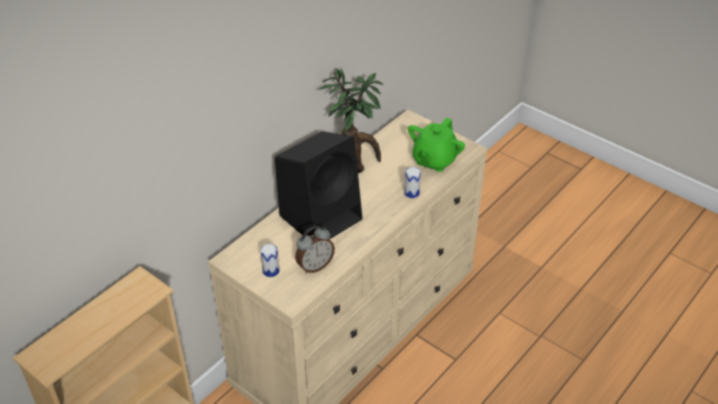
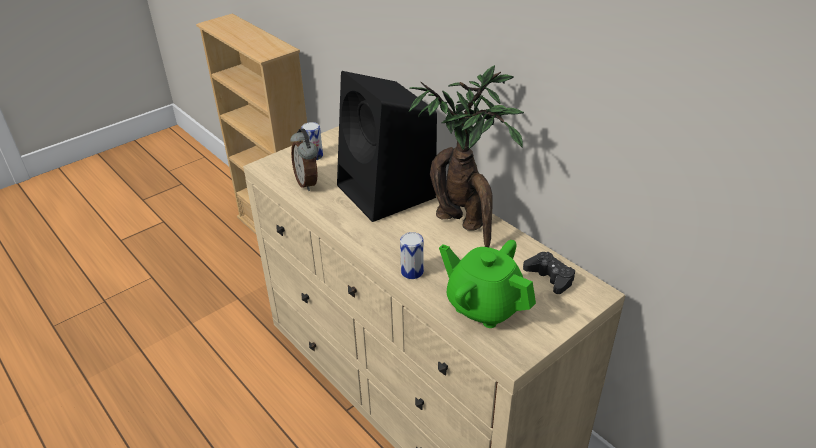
camera: 100 degrees right, 5 degrees down
(400, 135) = (550, 277): none -> black game controller

